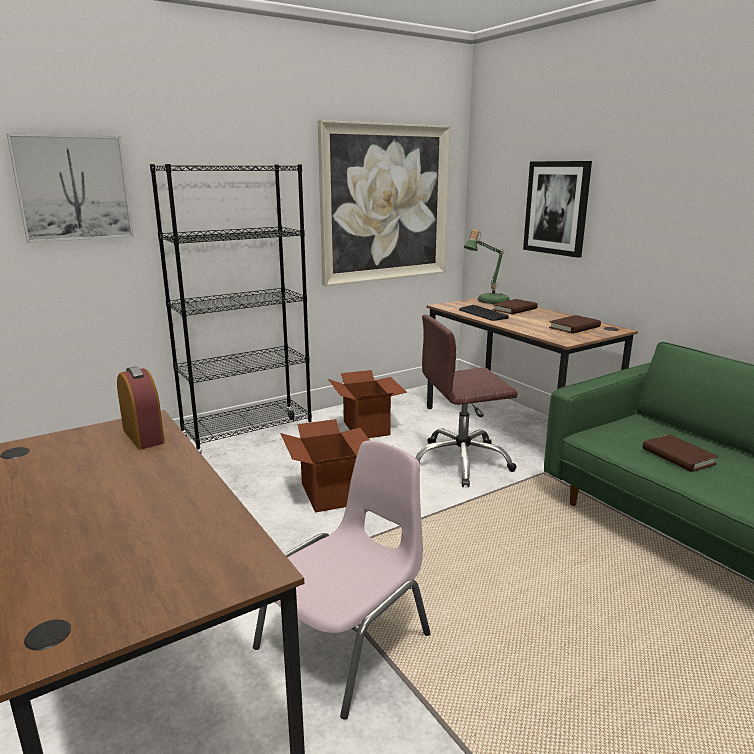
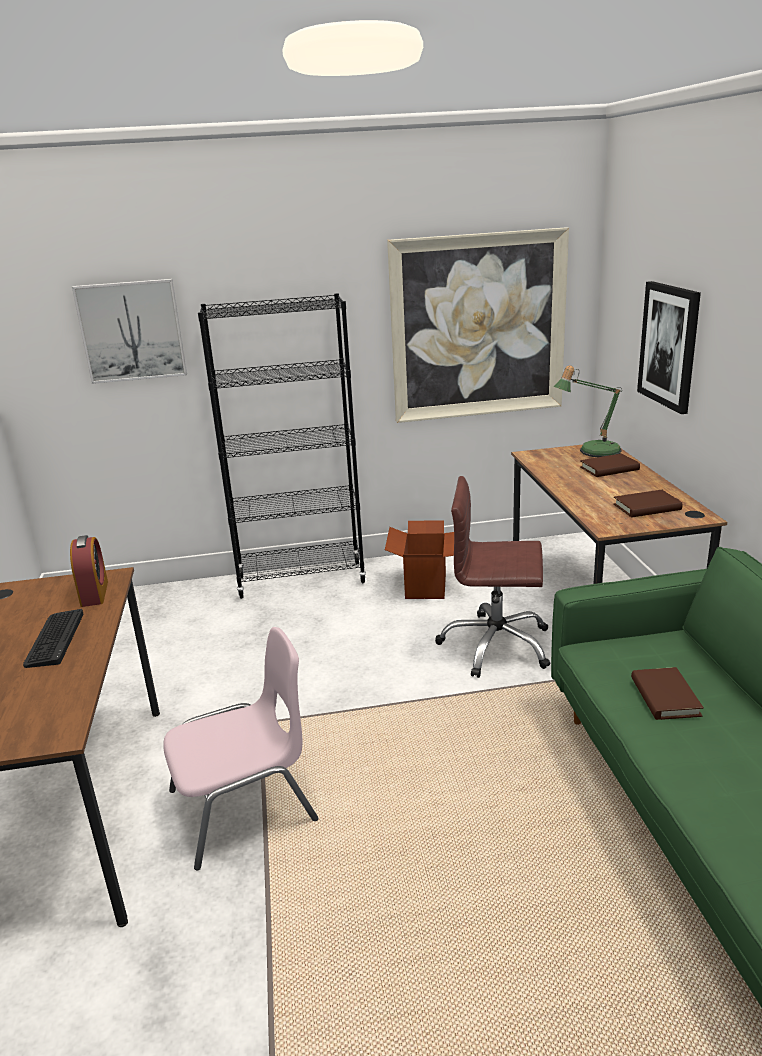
camera: 25 degrees right, 5 degrees up
(330, 493) = (334, 656): cardboard box -> none
(482, 314) = (560, 473): keyboard -> keyboard (54, 639)

